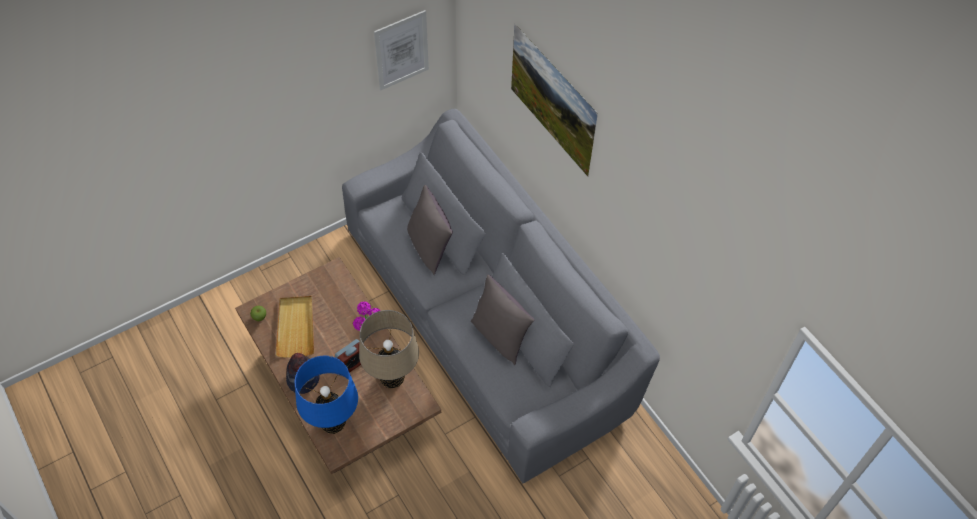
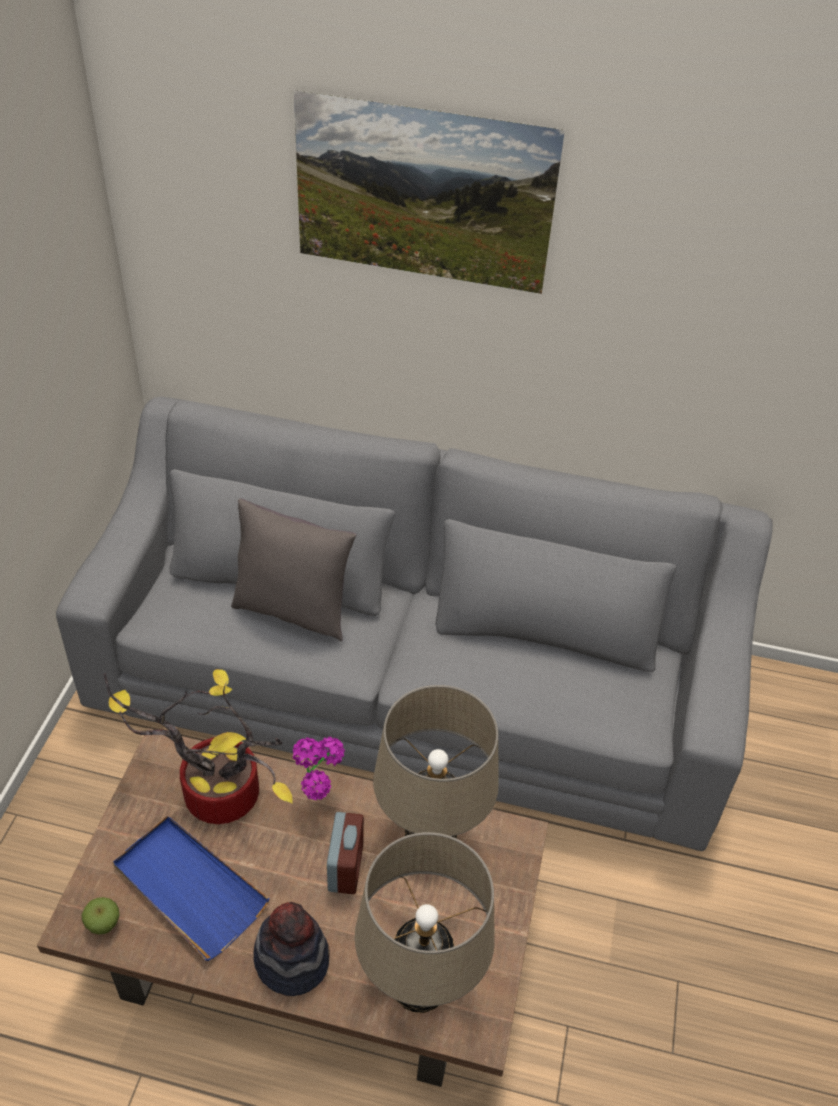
camera: 45 degrees left, 10 degrees down
(296, 327) = (189, 888): beige tray -> blue tray
(333, 423) = (419, 986): blue table lamp -> beige table lamp
(335, 301) = (214, 796): none -> potted plant
(401, 50) = (61, 288): picture -> none
(500, 336) = (524, 654): grey pillow -> none

